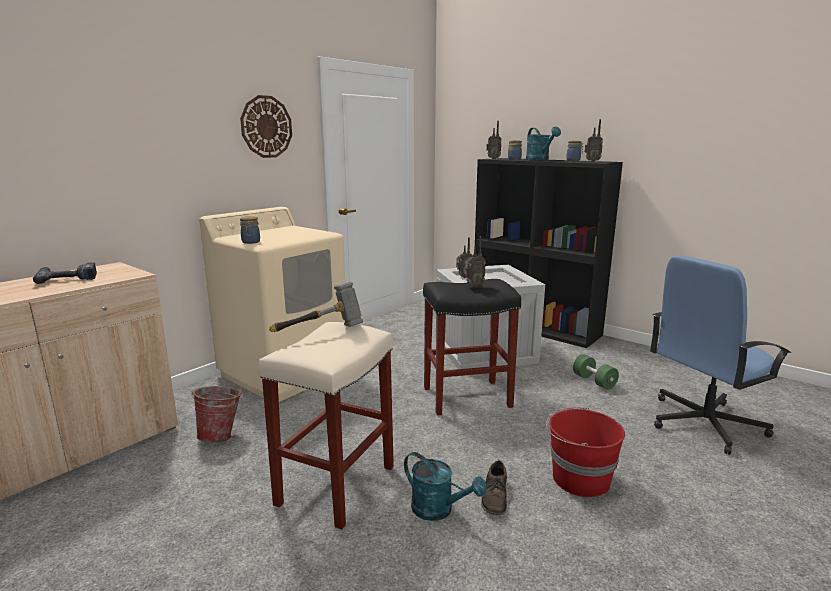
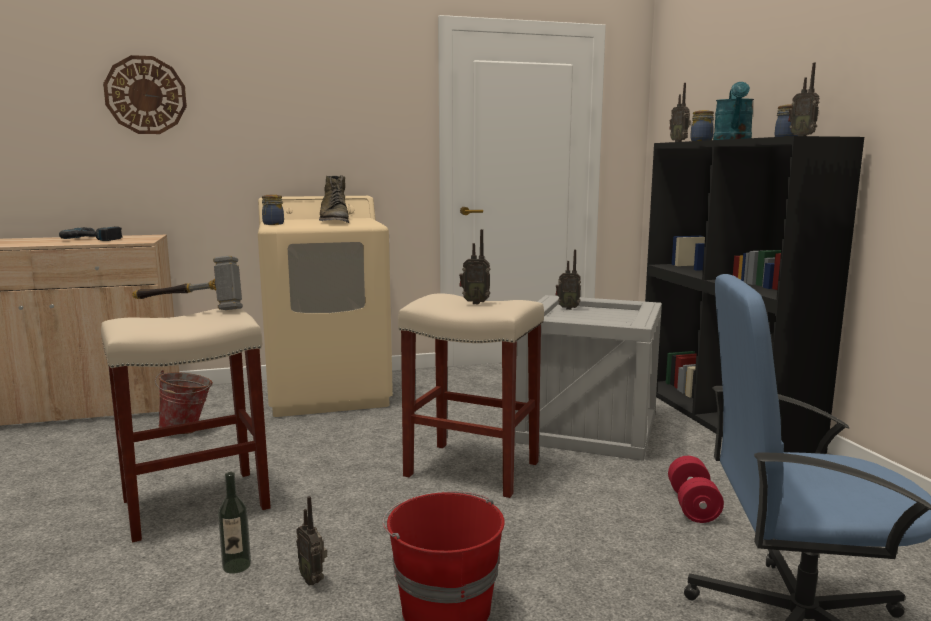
camera: 35 degrees right, 5 degrees down
(266, 127) = (356, 101): wall clock -> wall clock (146, 95)
(290, 234) = (334, 222): none -> green boot
(439, 510) = (236, 565): turquoise watering can -> bottle
(468, 396) = (474, 469): black stool -> beige stool
(495, 496) = (313, 579): brown shoe -> radio
(594, 381) = (693, 505): green dumbbell -> red dumbbell

